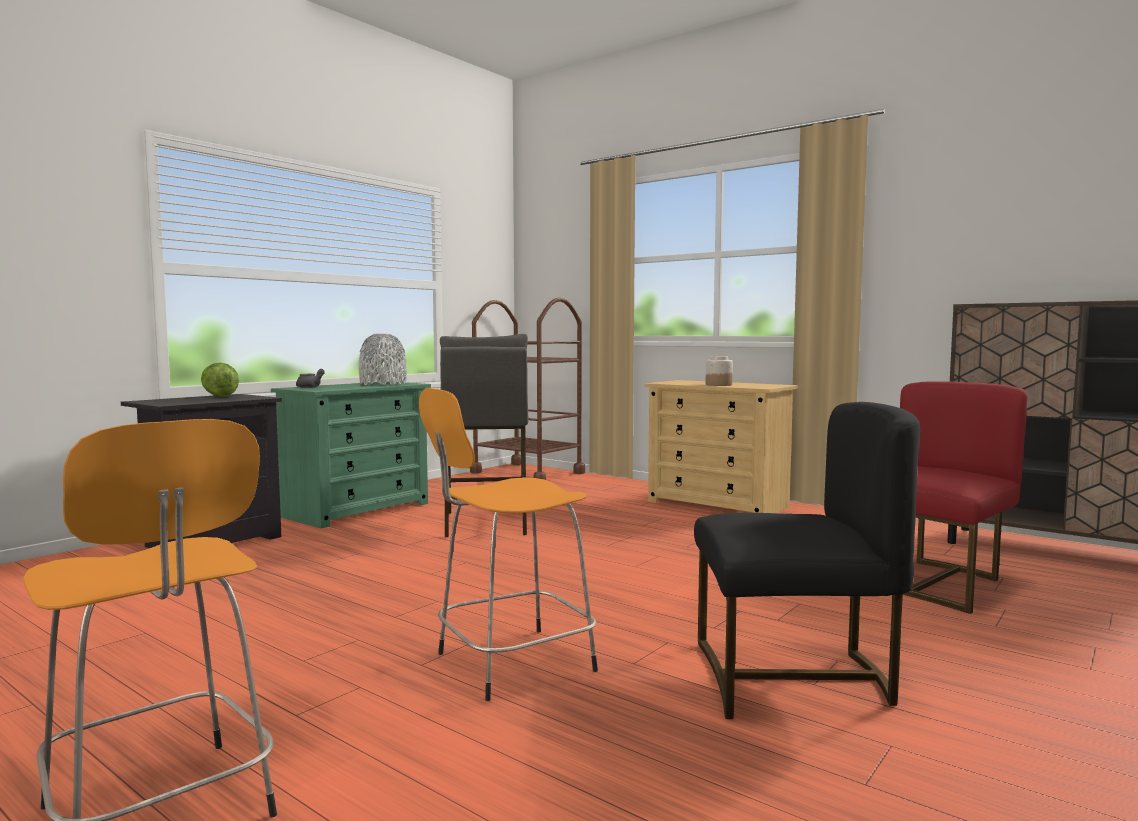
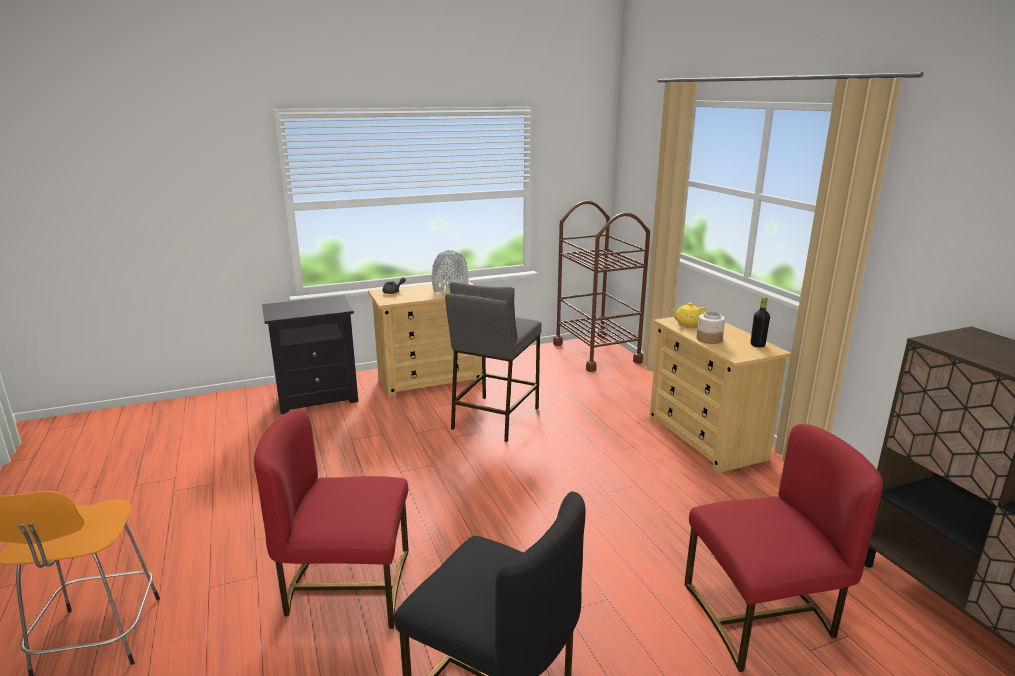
camera: 30 degrees right, 15 degrees up
(219, 396) = (323, 301): lettuce -> none
(358, 510) = (430, 379): green dresser -> beige dresser
(509, 663) = (347, 587): orange stool -> red chair
(679, 382) = (687, 323): none -> yellow teapot
(763, 384) = (757, 345): none -> black bottle

